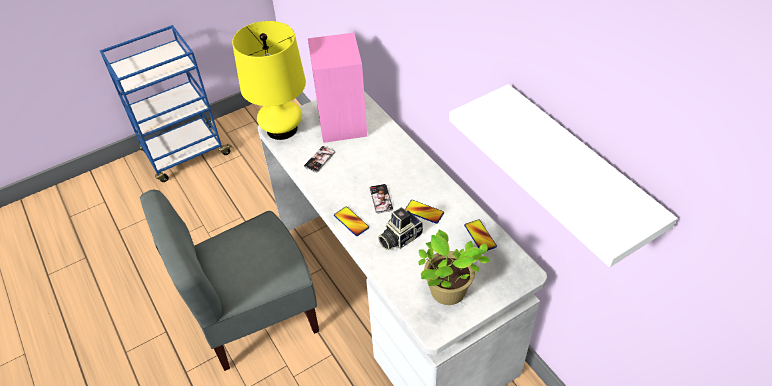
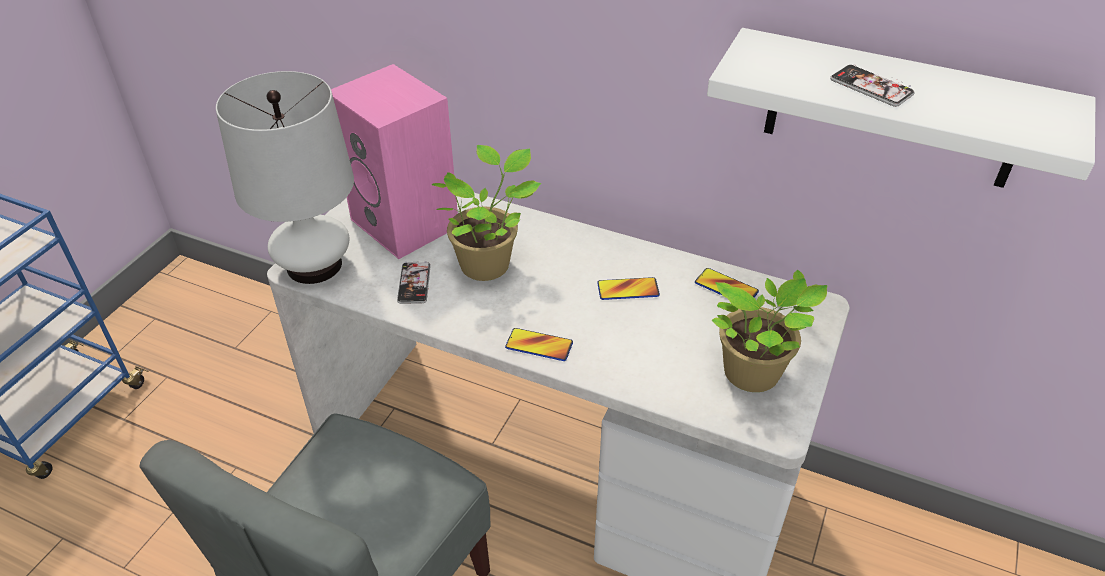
camera: 35 degrees left, 5 degrees down
(282, 129) = (314, 265): yellow table lamp -> white table lamp
(364, 164) = (488, 263): none -> potted plant
(381, 199) = (554, 298): phone -> phone (871, 87)
(399, 237) = (625, 336): camera -> none

